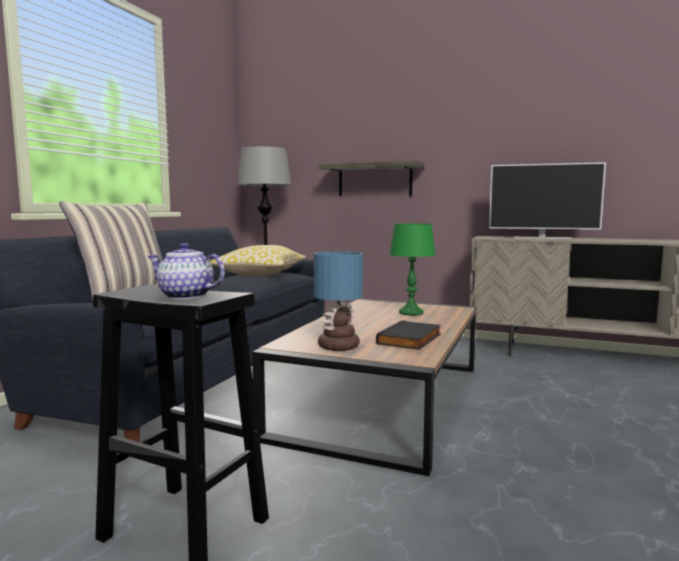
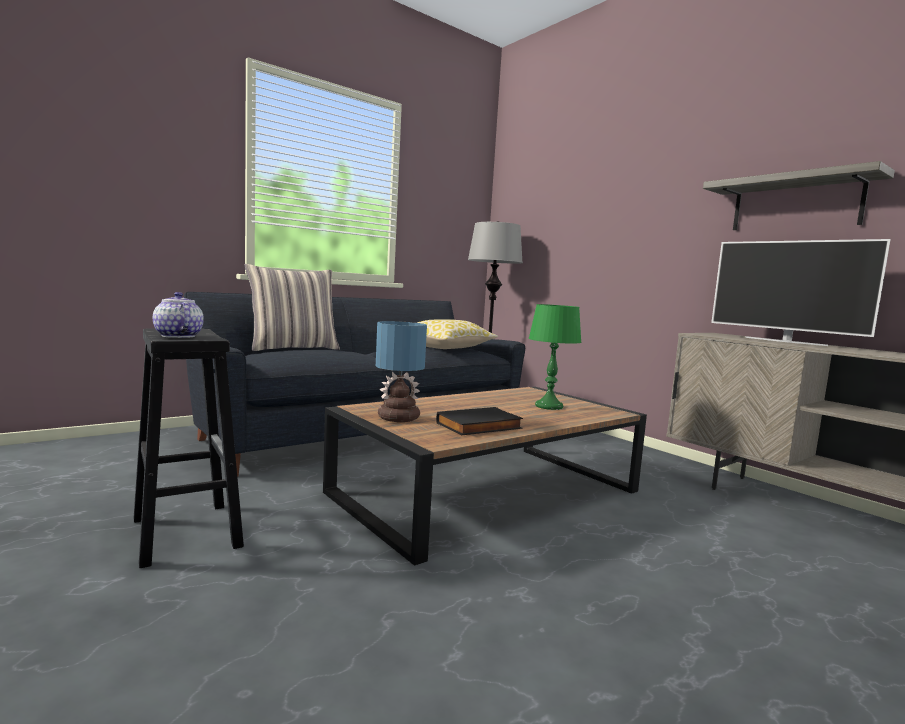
camera: 30 degrees right, 0 degrees up
(375, 180) = (606, 259): shelf -> shelf (795, 204)

